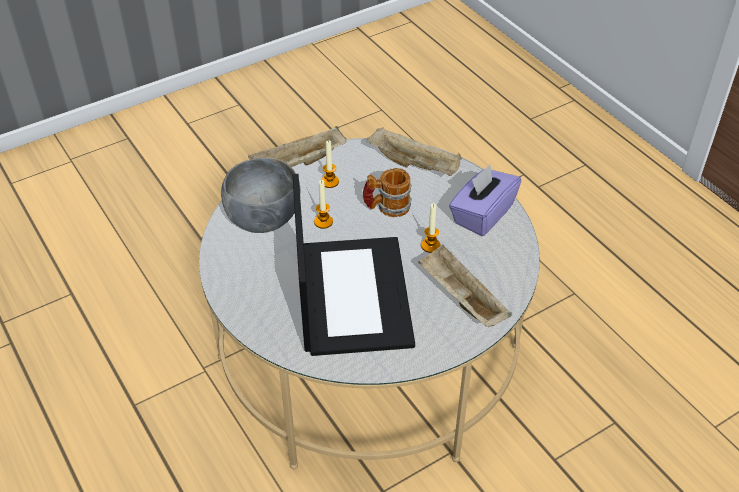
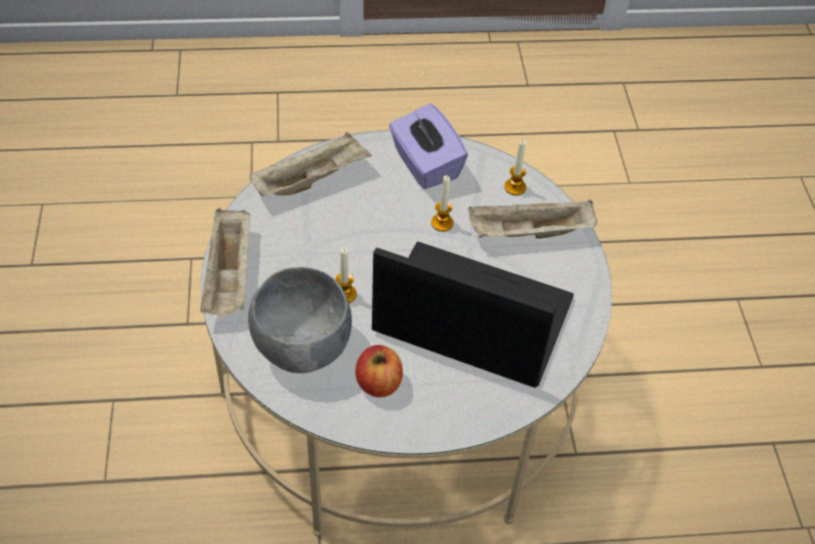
camera: 65 degrees left, 5 degrees up
(258, 268) = (378, 383): none -> apple
(330, 182) = (283, 261): candle -> candle (515, 187)
(387, 207) = (361, 231): mug -> none

